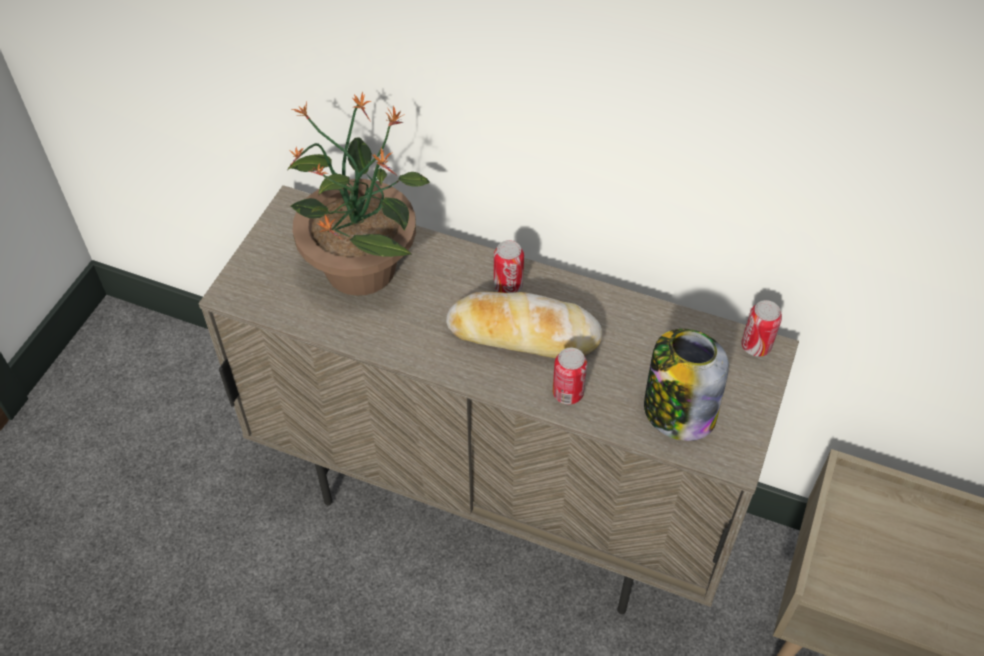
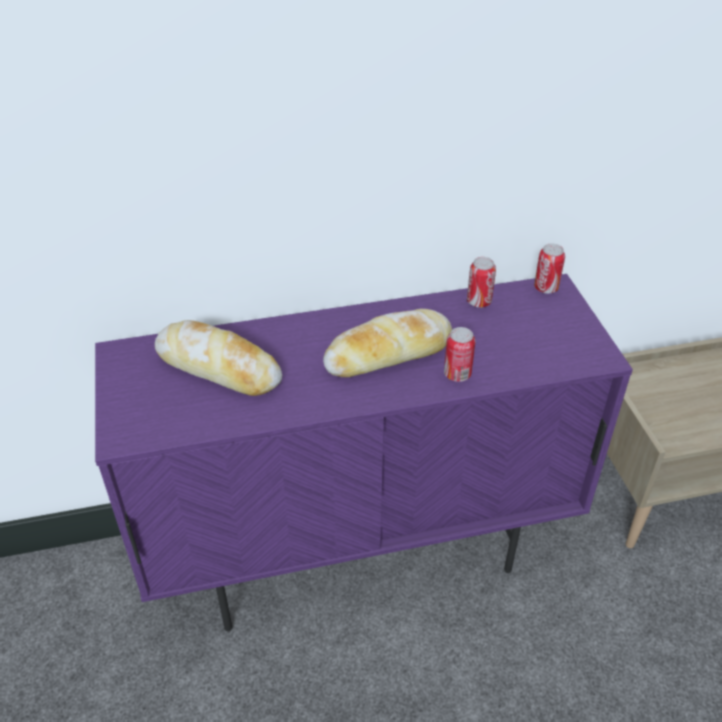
camera: 35 degrees left, 10 degrees down
(361, 266) = (219, 367): potted plant -> bread
(495, 503) = (360, 551): beige cabinet -> purple cabinet
(508, 286) = (347, 329): can -> can (479, 302)
(677, 411) = (539, 348): jar -> none

